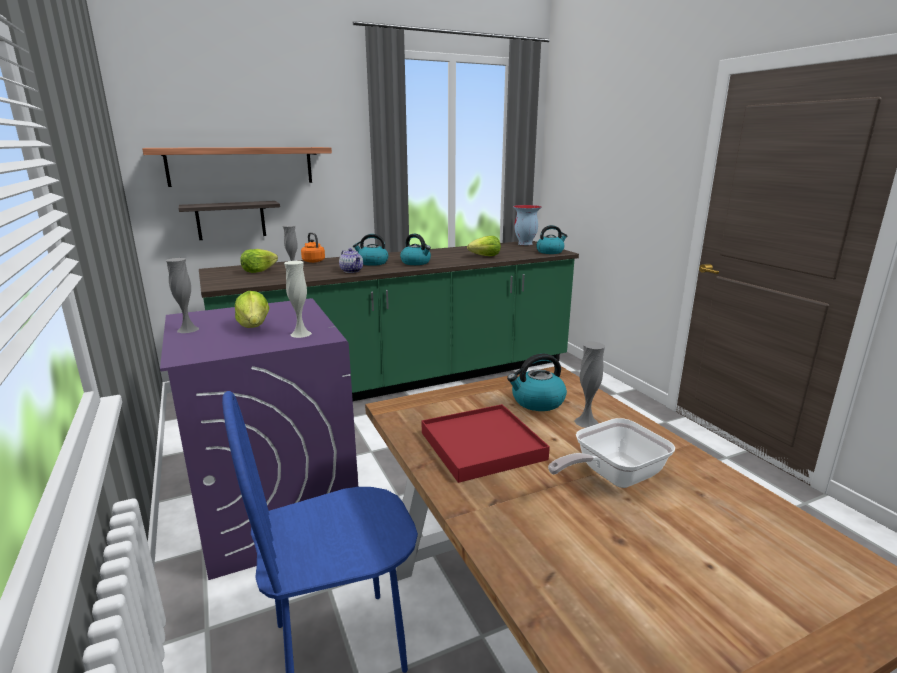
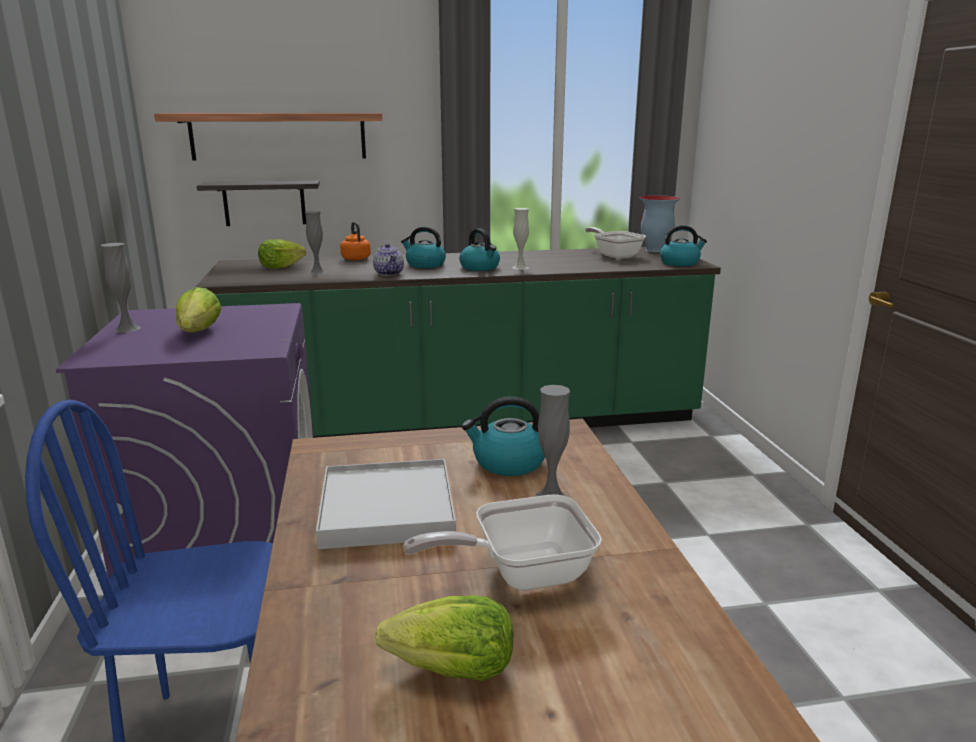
camera: 15 degrees right, 0 degrees up
(301, 334) = (241, 344): white vase -> white vase (520, 267)
(482, 446) = (386, 509): red tray -> white tray
(485, 256) = (581, 264): lettuce -> lettuce (454, 671)
(501, 248) = (614, 255): none -> frying pan

